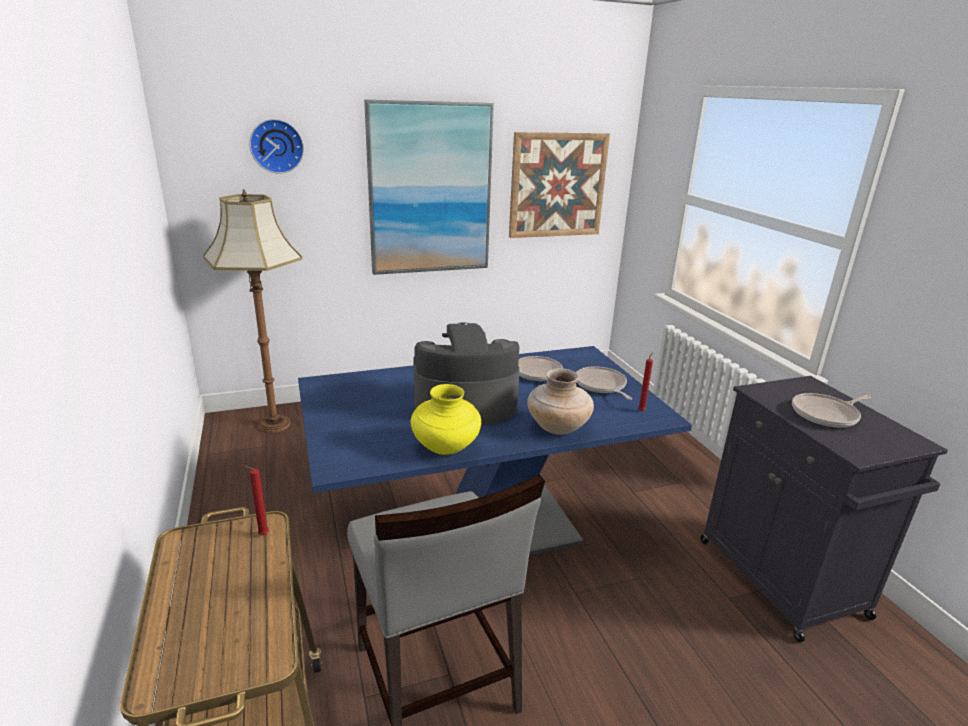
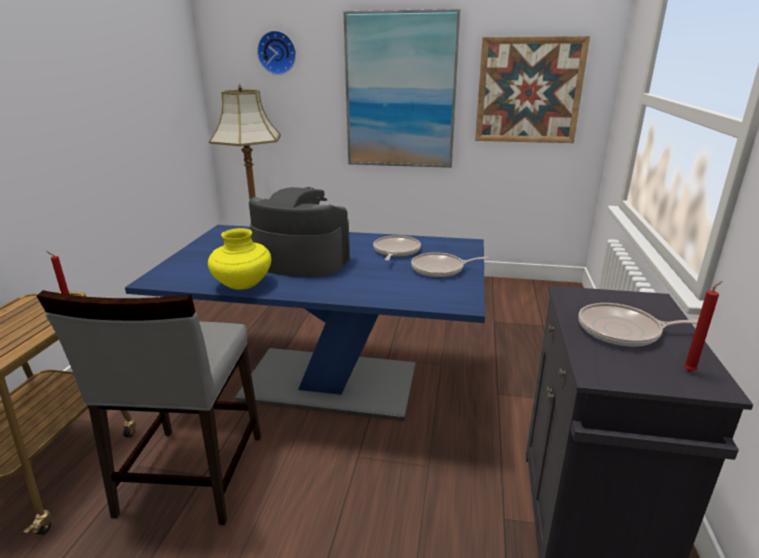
camera: 30 degrees right, 0 degrees up
(558, 428) = (350, 291): beige vase -> none
(601, 386) = (440, 269): frying pan -> frying pan turned 105 degrees counterclockwise
(642, 410) = (449, 294): red candle -> red candle (690, 371)

